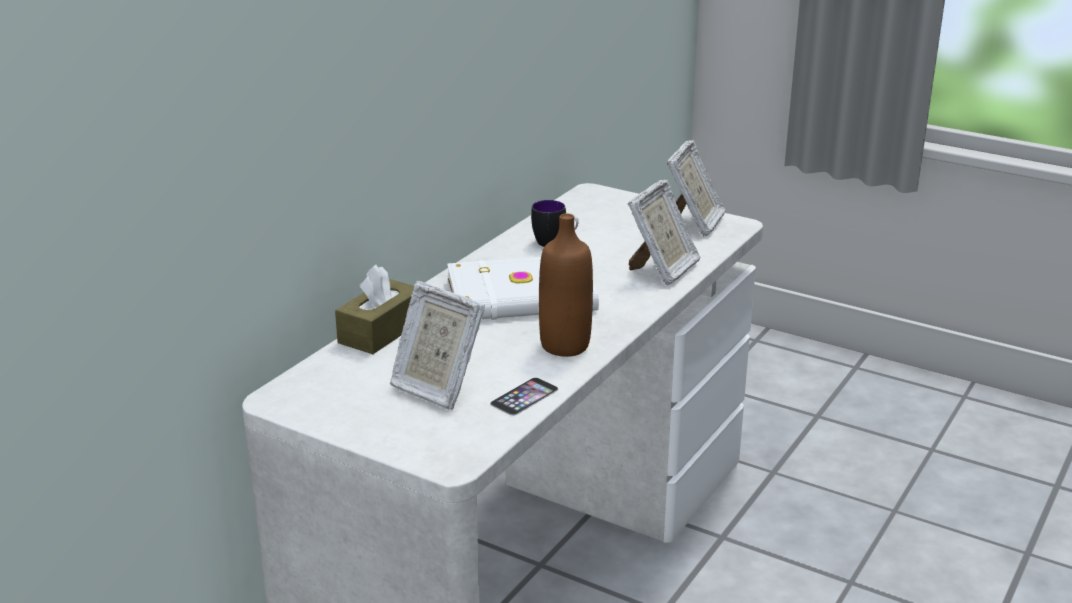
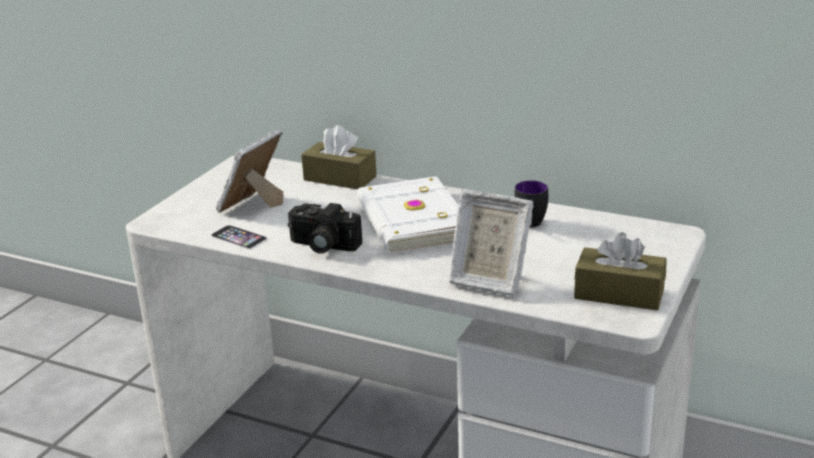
camera: 85 degrees right, 0 degrees up
(565, 346) = (322, 246): brown bottle -> camera
(694, 224) = (619, 294): picture frame -> brown tissue box

